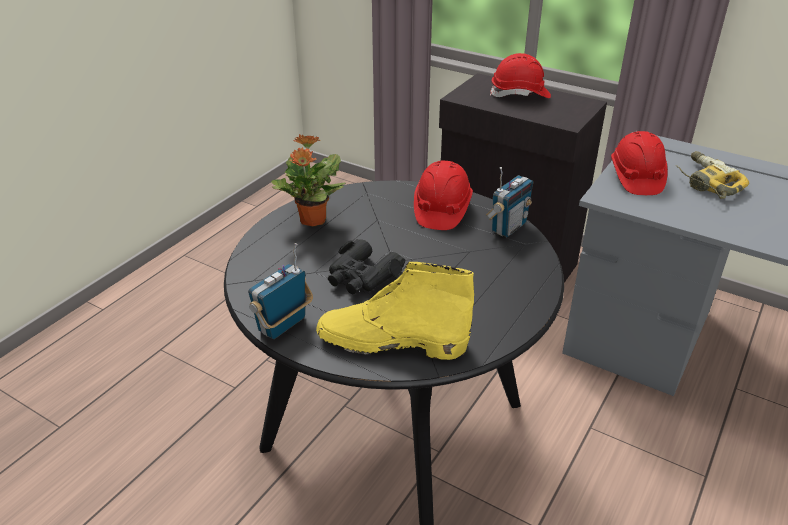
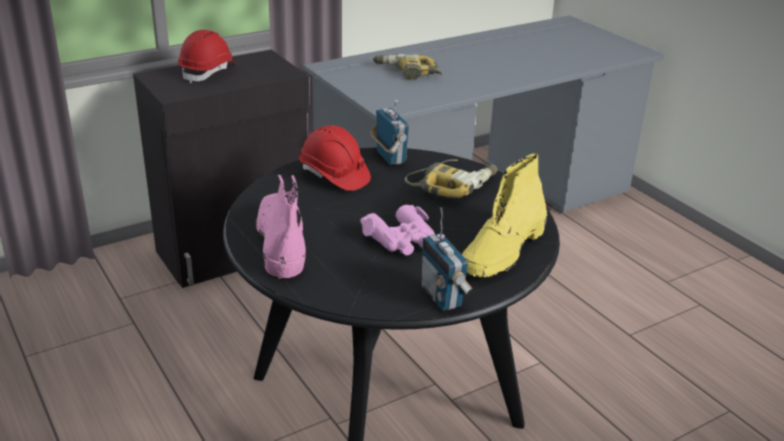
camera: 65 degrees left, 5 degrees down
(312, 220) = (281, 241): potted plant -> pink boot
(362, 276) = (401, 240): black binoculars -> pink binoculars
(494, 277) = (452, 184): none -> power drill
(636, 178) = (374, 90): red hard hat -> none

